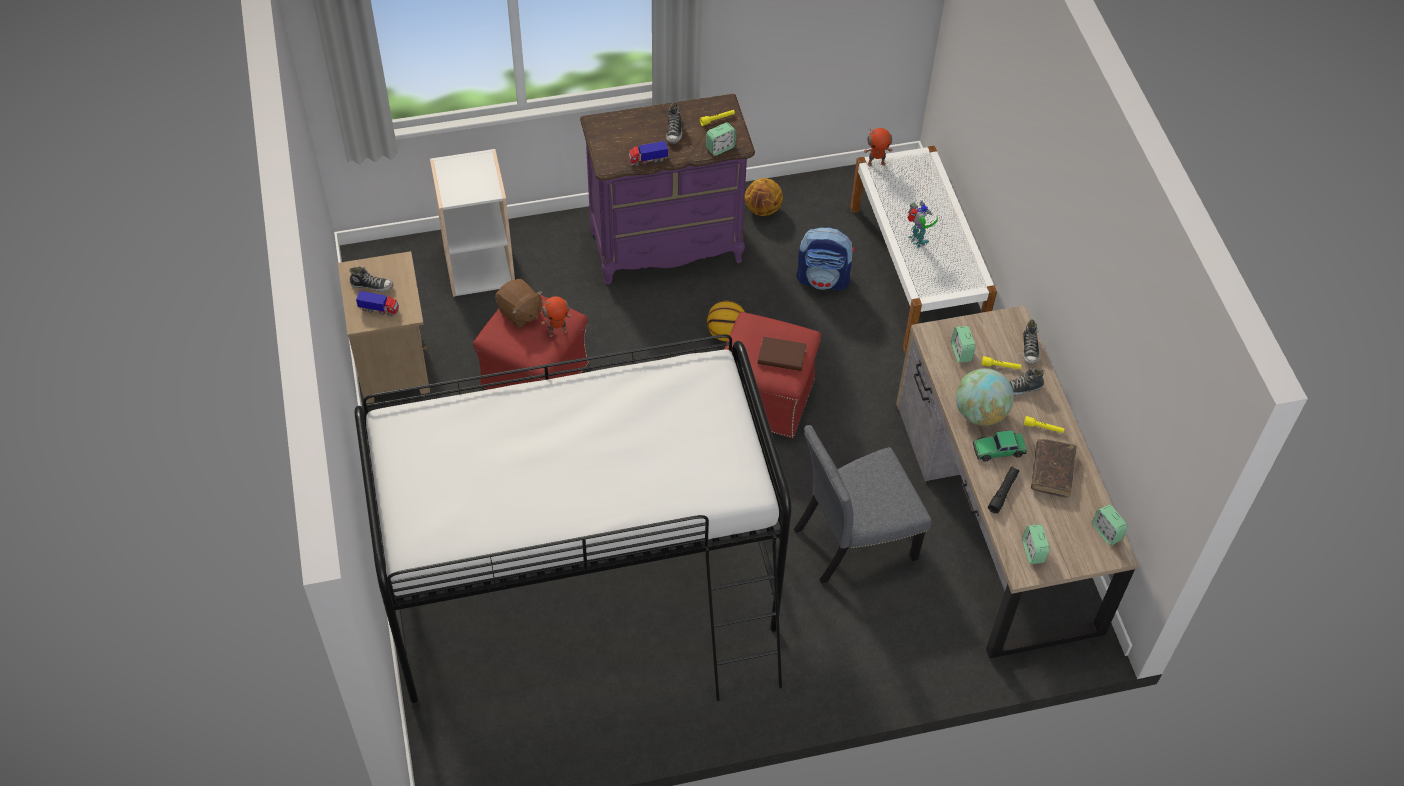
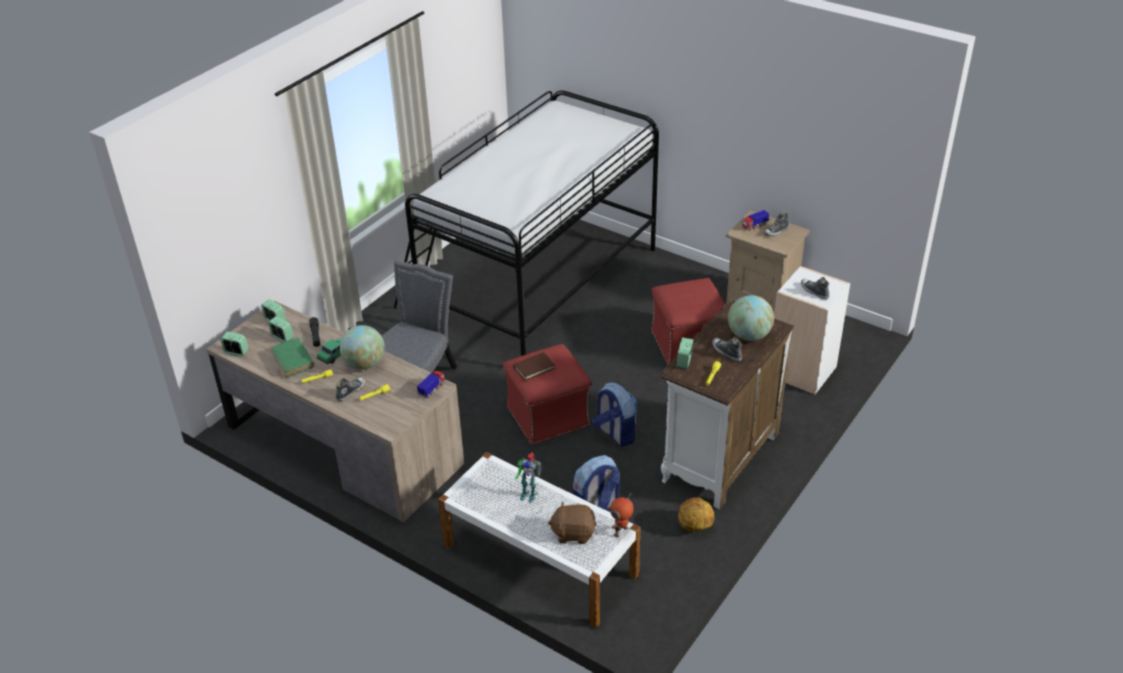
camera: 140 degrees right, 15 degrees down
(520, 312) = (705, 298): brown plush toy -> brown plush toy (573, 533)
(557, 331) = (672, 302): toy robot -> none
(633, 132) = (749, 335): none -> globe
(647, 160) = (715, 326): toy truck -> toy truck (432, 389)
(667, 248) = (718, 456): purple dresser -> white dresser
(726, 333) = (615, 434): basketball -> backpack
(961, 352) = (408, 388): alarm clock -> alarm clock (282, 337)
(1030, 350) = (363, 416): shoe -> shoe (814, 291)
(1052, 471) = (293, 361): brown book -> green book

